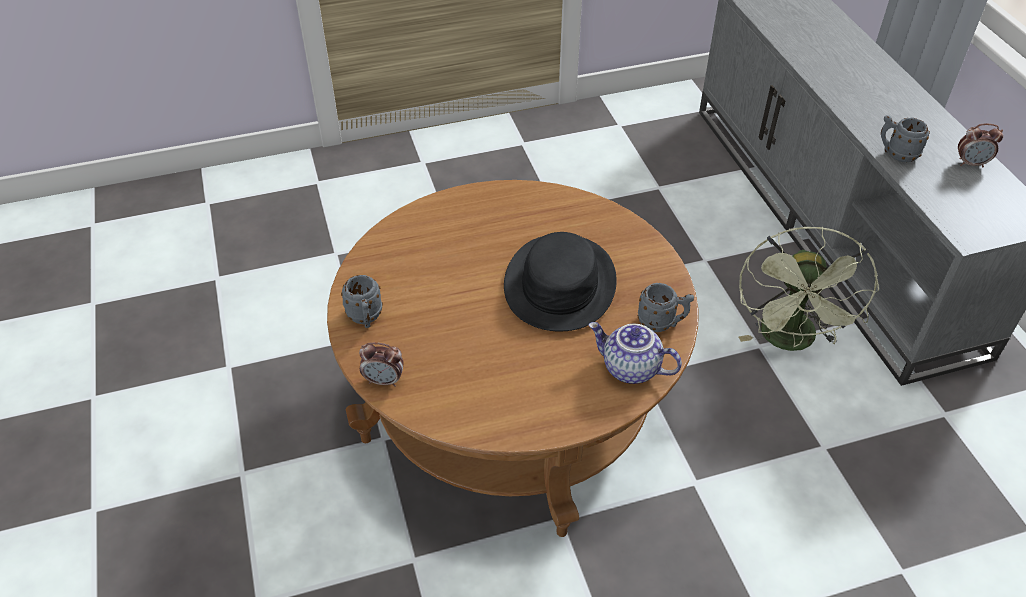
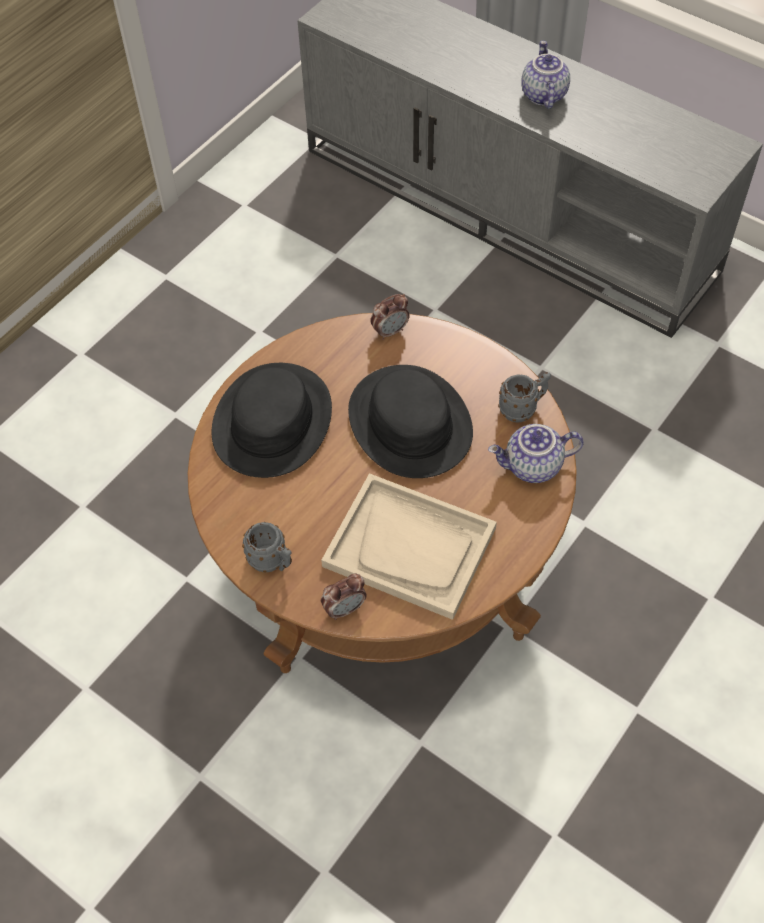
camera: 35 degrees left, 10 degrees up
(458, 228) = (272, 421): none -> black hat
(474, 368) = (410, 547): none -> beige tray
(790, 341) = (562, 348): green fan -> none
(880, 109) = (542, 95): none -> teapot
(896, 154) = (588, 137): grey mug -> none
(971, 163) = (650, 116): alarm clock -> alarm clock (390, 331)

